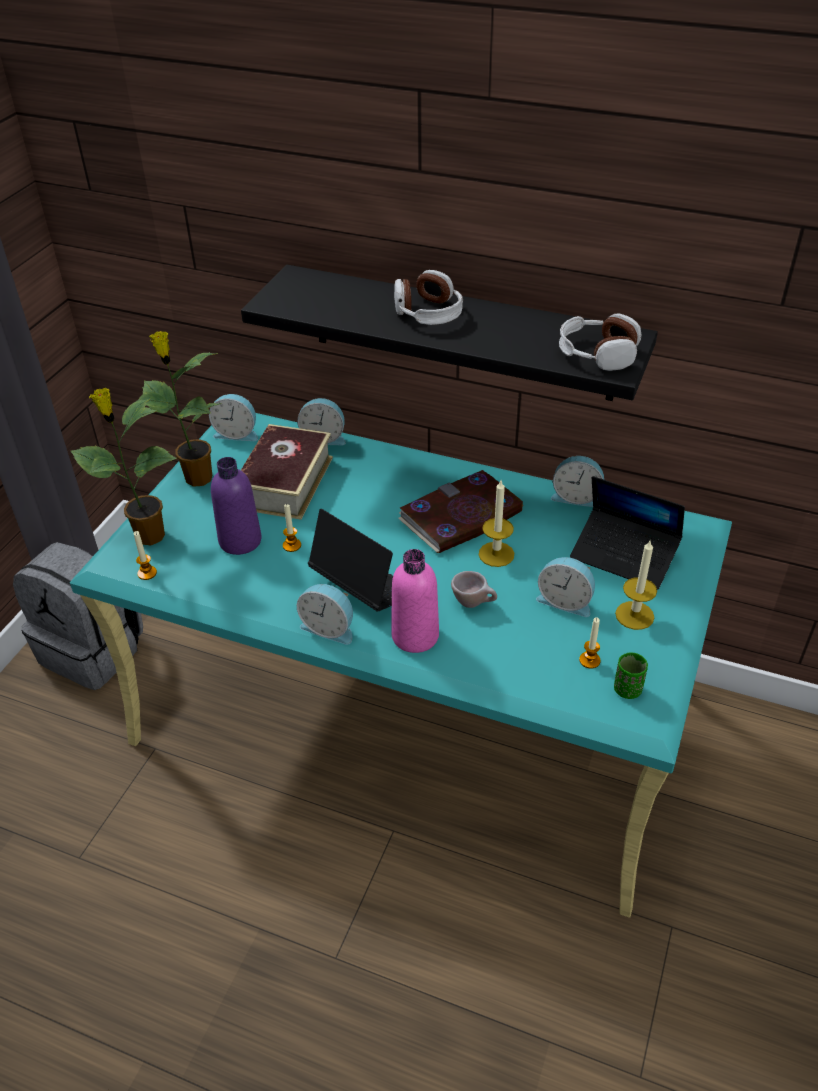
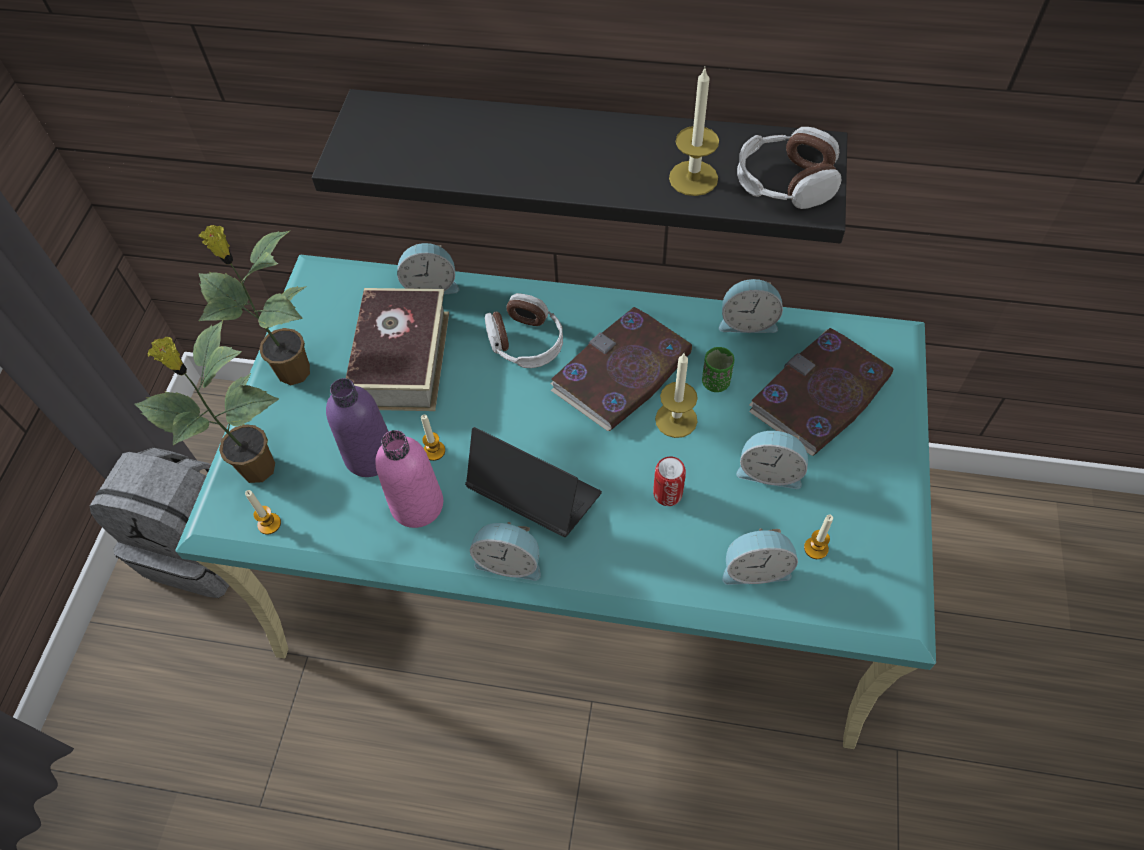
camera: 10 degrees left, 15 degrees up
(237, 433) = (323, 296): alarm clock -> alarm clock (755, 568)
(415, 636) = (612, 553): pink bottle -> pink bottle (417, 504)
(428, 313) = (557, 146): headphones -> headphones (526, 342)
(474, 603) = (667, 494): beige cup -> can
(624, 556) = (820, 395): laptop -> book
(627, 689) = (866, 580): green cup -> green cup (715, 382)
(634, 615) = (850, 476): candle -> candle (693, 178)

